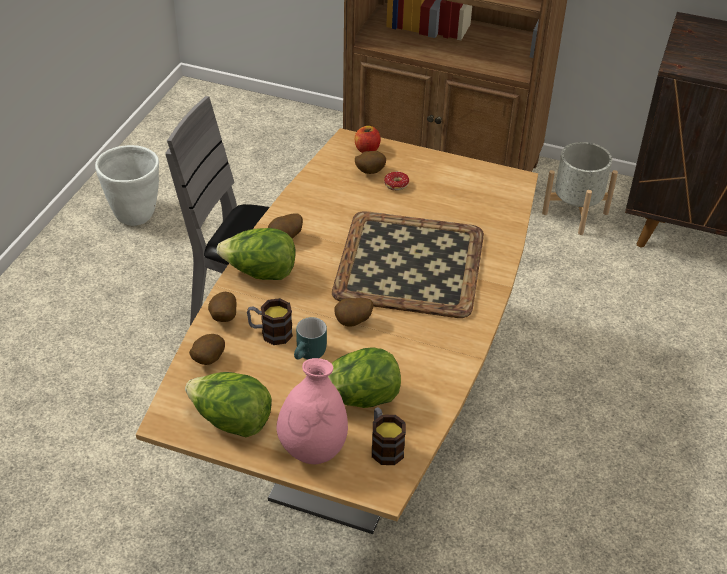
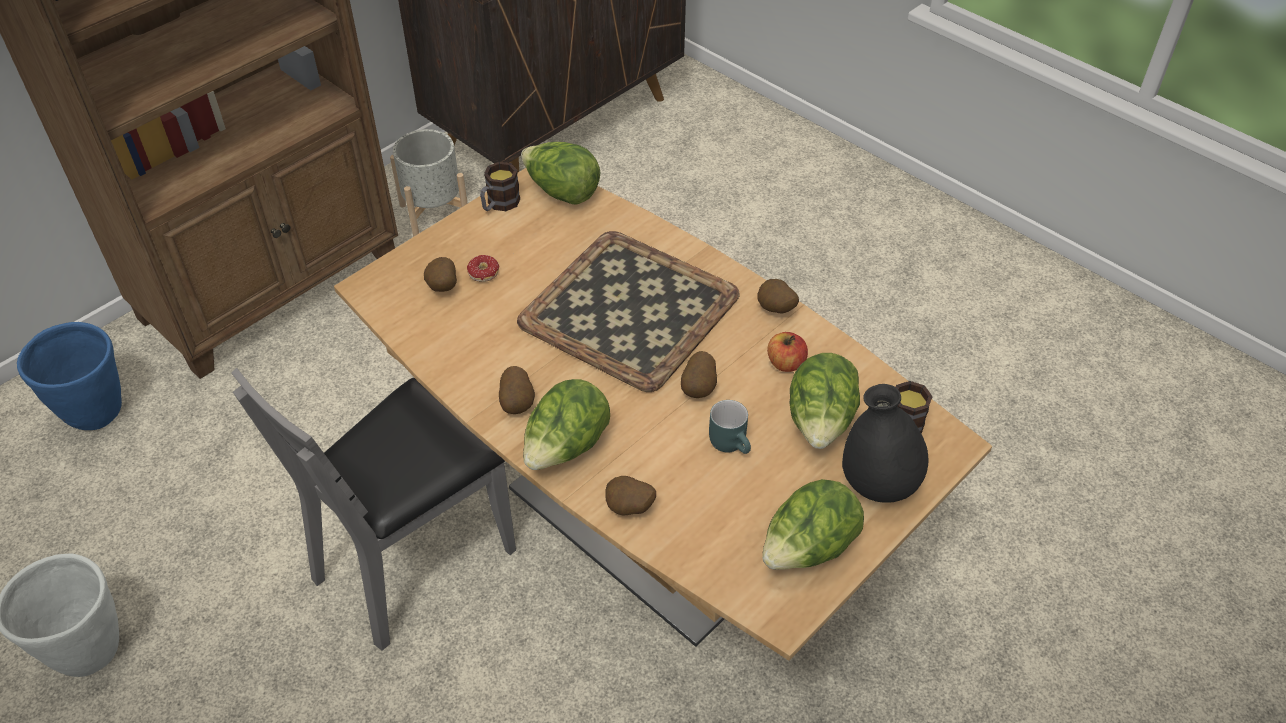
camera: 65 degrees left, 5 degrees up
(207, 360) = (695, 545): potato -> potato (775, 310)
(270, 333) = (678, 469): mug -> mug (499, 204)
(294, 143) = (96, 413): none -> blue planter
(313, 449) = (878, 485): pink vase -> black vase
(367, 149) = (397, 275): apple -> apple (785, 363)
(507, 194) = (562, 192): none -> lettuce

